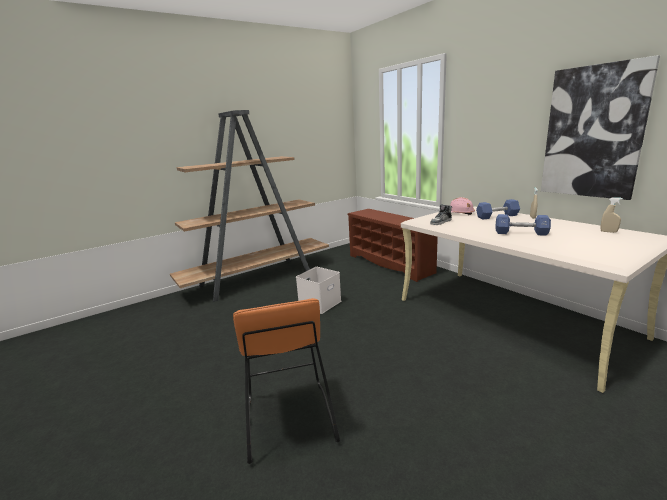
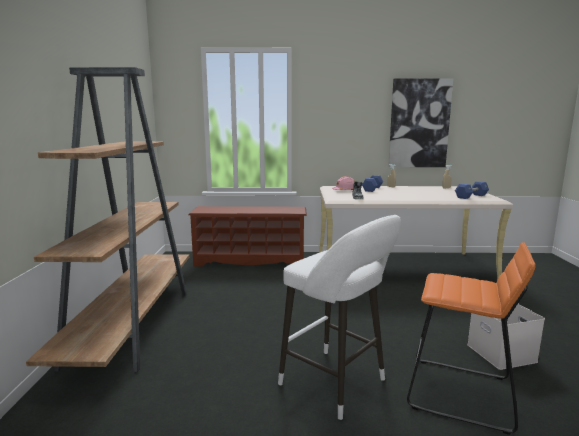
camera: 55 degrees left, 5 degrees down
(253, 361) = (337, 384): none -> white stool
(320, 303) = (269, 313): white storage box -> white storage box (499, 352)
(521, 233) = (419, 195): blue dumbbell -> blue dumbbell (471, 196)

